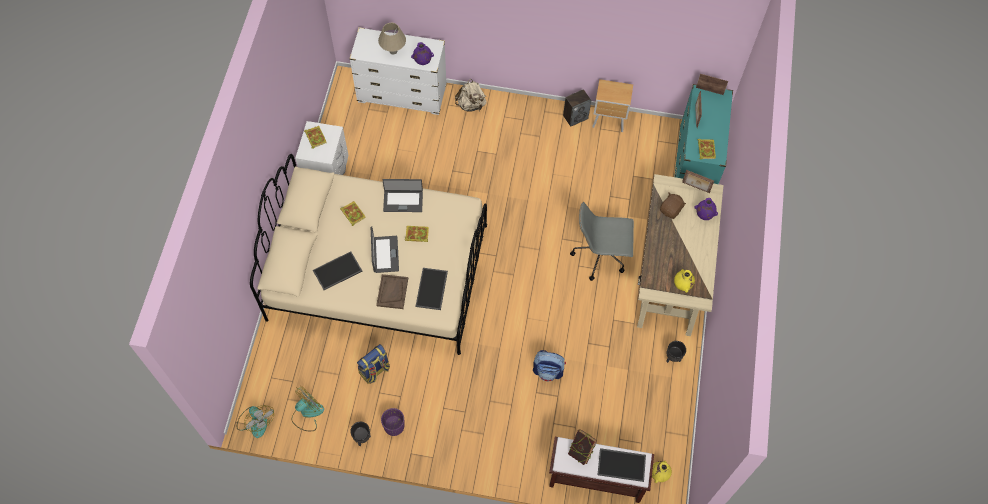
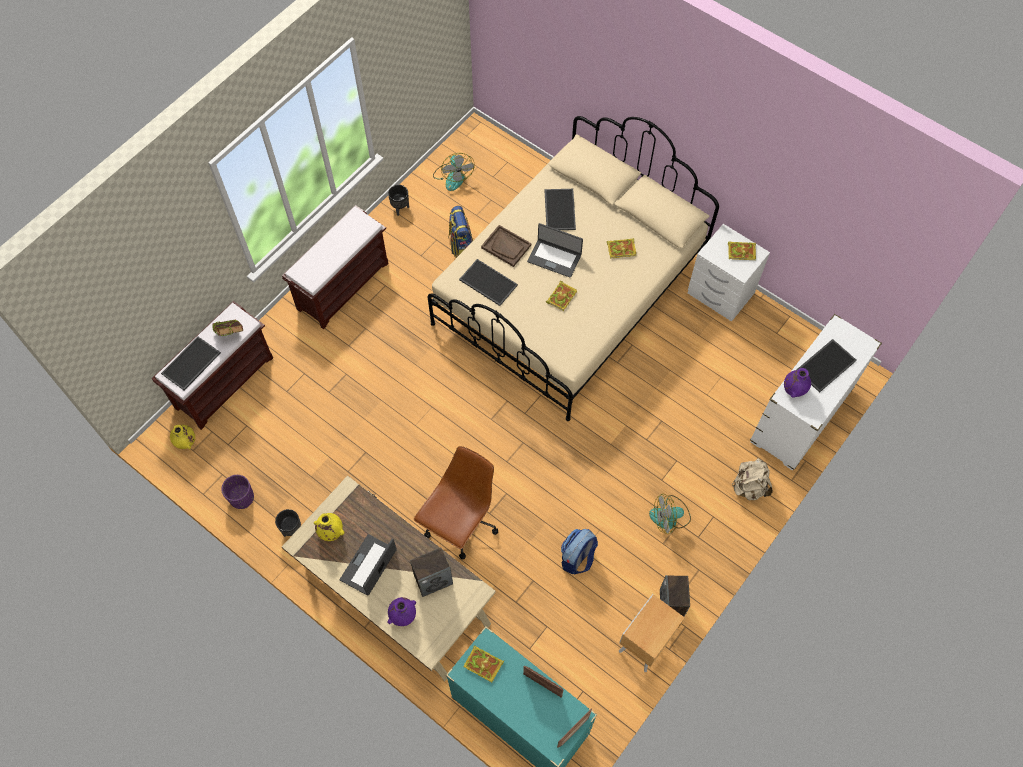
camera: 120 degrees right, 0 degrees up
(256, 421) = (471, 136): fan -> fan (670, 517)
(393, 51) = (825, 364): beige table lamp -> tray
(394, 426) = (394, 237): purple planter -> purple planter (242, 498)
(403, 201) = (612, 302): laptop -> laptop (369, 565)
(460, 440) = (343, 285): none -> brown bench
(548, 371) = (360, 397): backpack -> backpack (577, 558)
(600, 255) = (460, 524): grey office chair -> brown office chair
(671, 210) = (433, 579): brown plush toy -> speaker
(695, 187) = (447, 630): picture frame -> none

